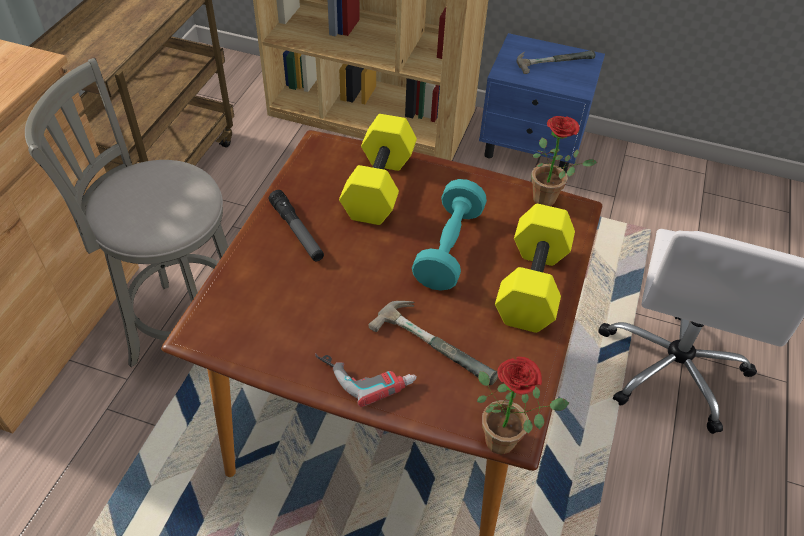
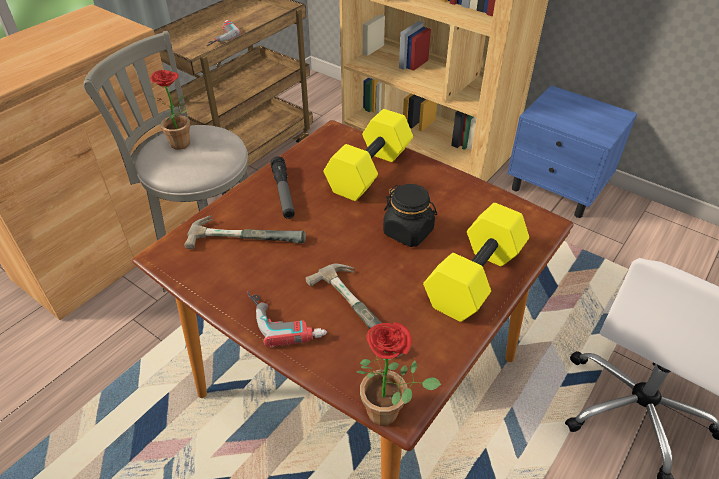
camera: 20 degrees right, 5 degrees down
(117, 37) = (218, 36): none -> power drill
(448, 248) = (408, 232): turquoise dumbbell -> black jar
(549, 199) = (522, 209): potted plant -> potted plant (184, 145)
(553, 59) = (585, 111): hammer -> hammer (247, 233)

